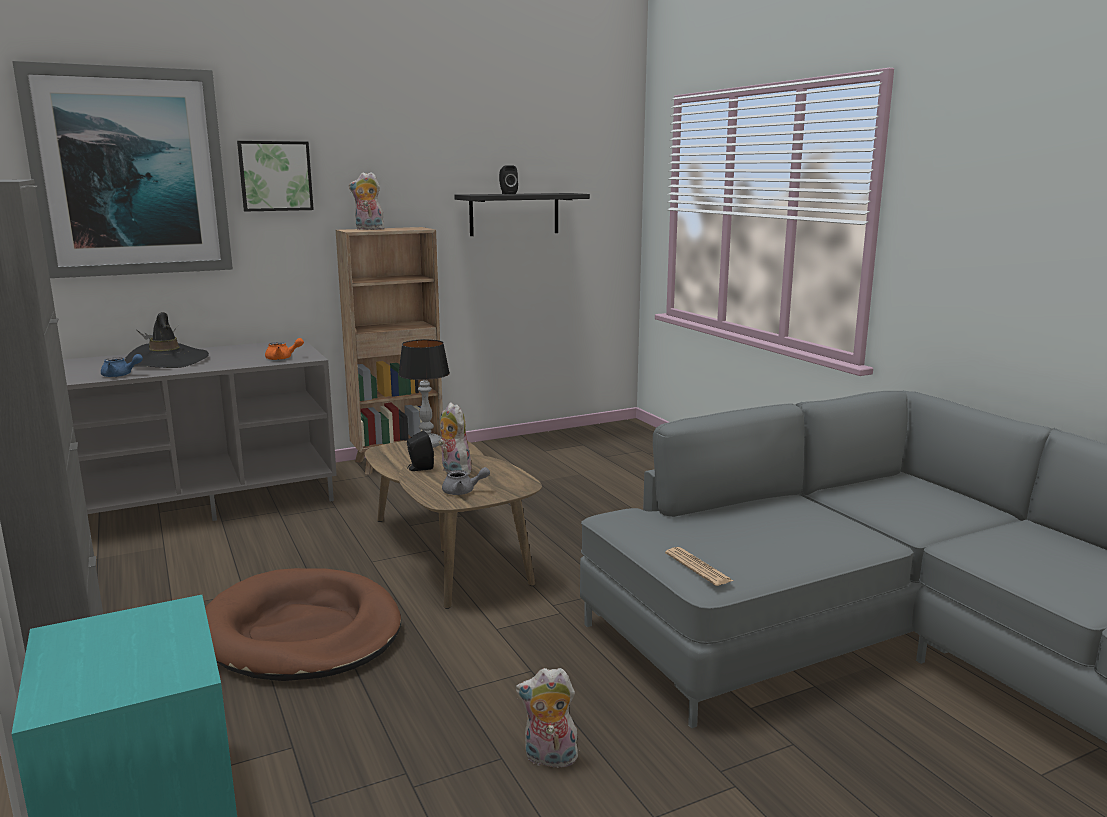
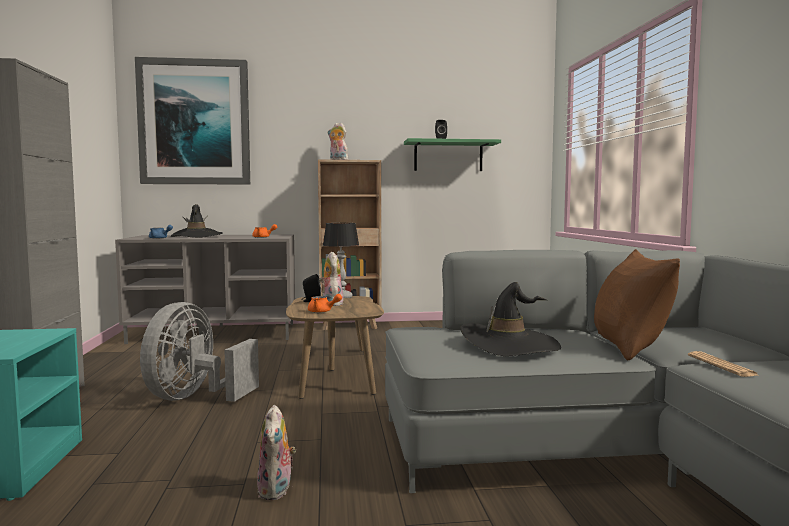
camera: 20 degrees right, 10 degrees down
(275, 176) = (282, 126): picture -> none
(302, 632) = (194, 398): brown dog bed -> grey fan
(463, 491) = (322, 311): grey teapot -> orange teapot
(514, 214) = (448, 156): black shelf -> green shelf
(549, 759) = (277, 491): plush toy -> plush toy turned 120 degrees counterclockwise
(698, 567) = (432, 352): newspaper -> newspaper (721, 365)
(761, 539) = (509, 345): none -> black hat
(868, 521) = (629, 347): none -> brown pillow

